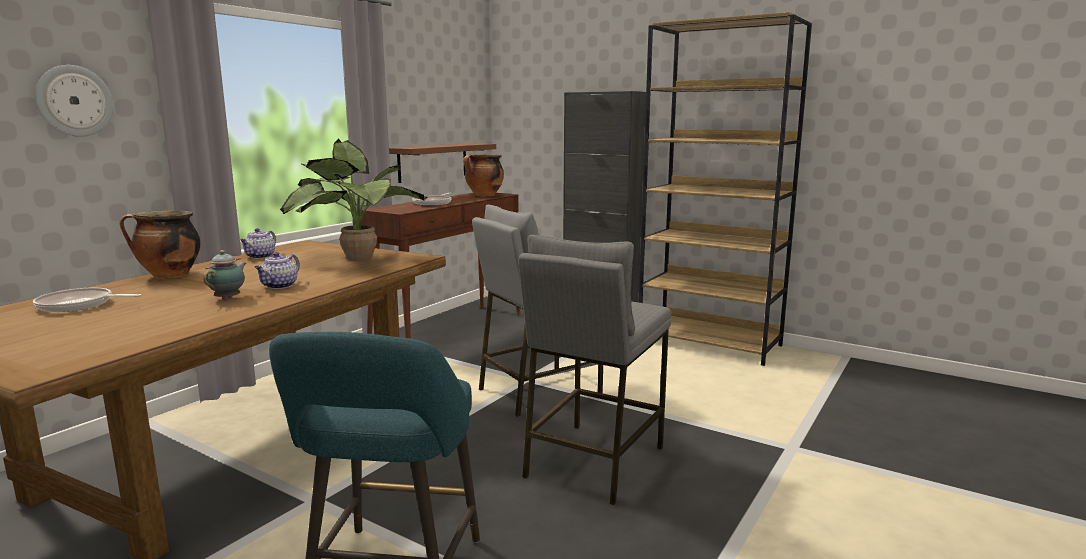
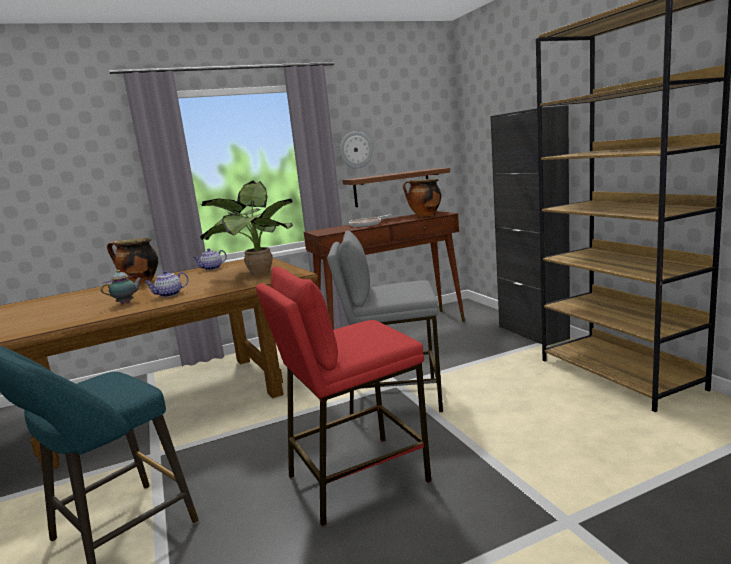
camera: 35 degrees right, 0 degrees up
(74, 101) = (93, 170): wall clock -> wall clock (355, 150)
(79, 305) = (63, 301): frying pan -> none
(593, 461) = (356, 477): grey stool -> red stool

